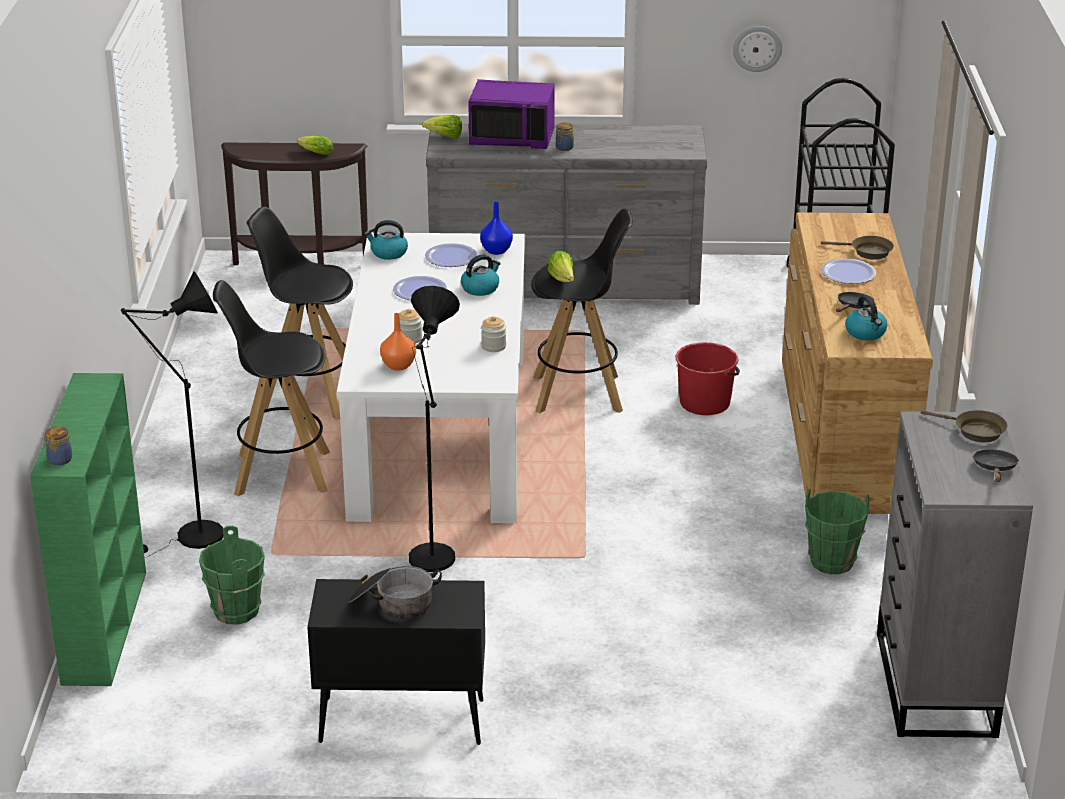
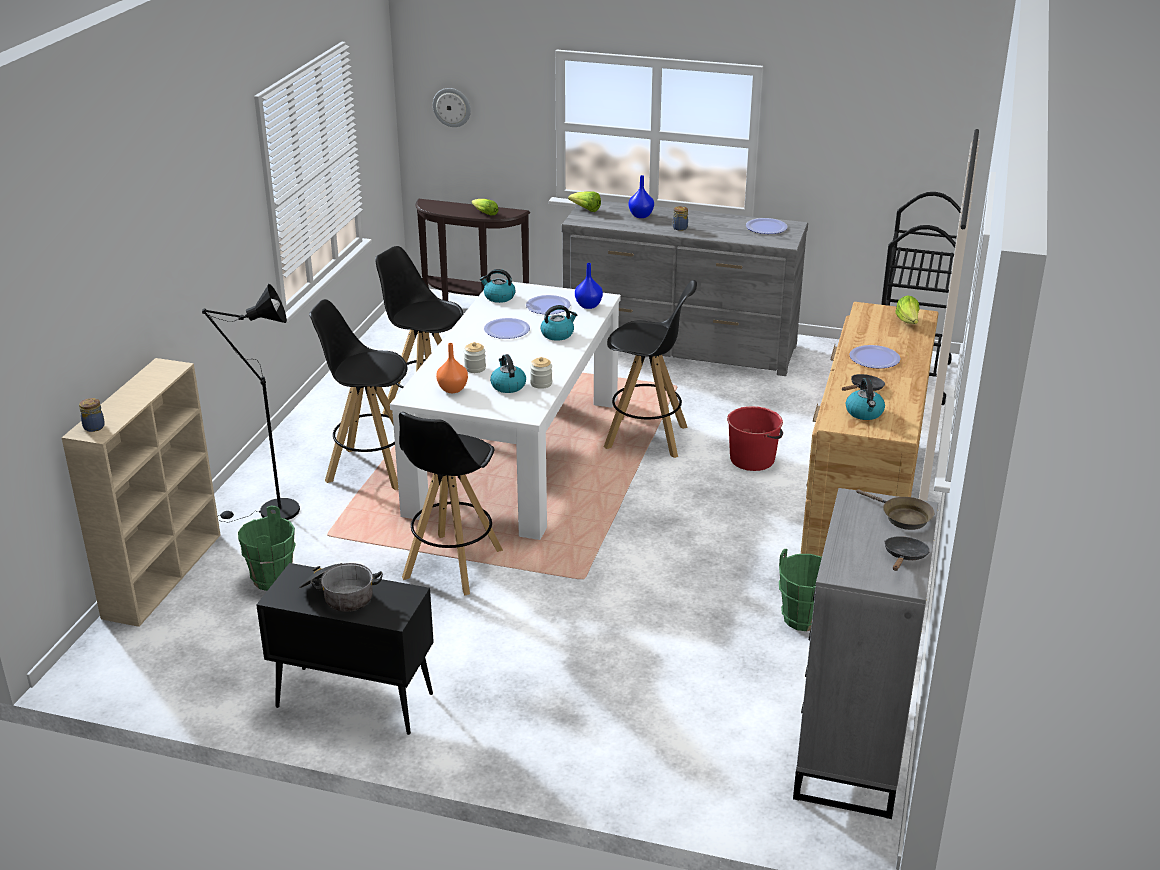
camera: 15 degrees right, 0 degrees up
(104, 625) = (163, 574): green bookcase -> beige bookcase
(432, 564) = (452, 564): black floor lamp -> black stool
(458, 354) = (508, 386): none -> kettle
(512, 137) = (641, 215): purple microwave -> blue vase
(562, 280) = (634, 336): lettuce -> lettuce (908, 322)
(660, 136) = (766, 227): none -> plate
(757, 48) = (863, 159): wall clock -> wall clock (452, 107)
(867, 252) = (901, 342): brown frying pan -> none

